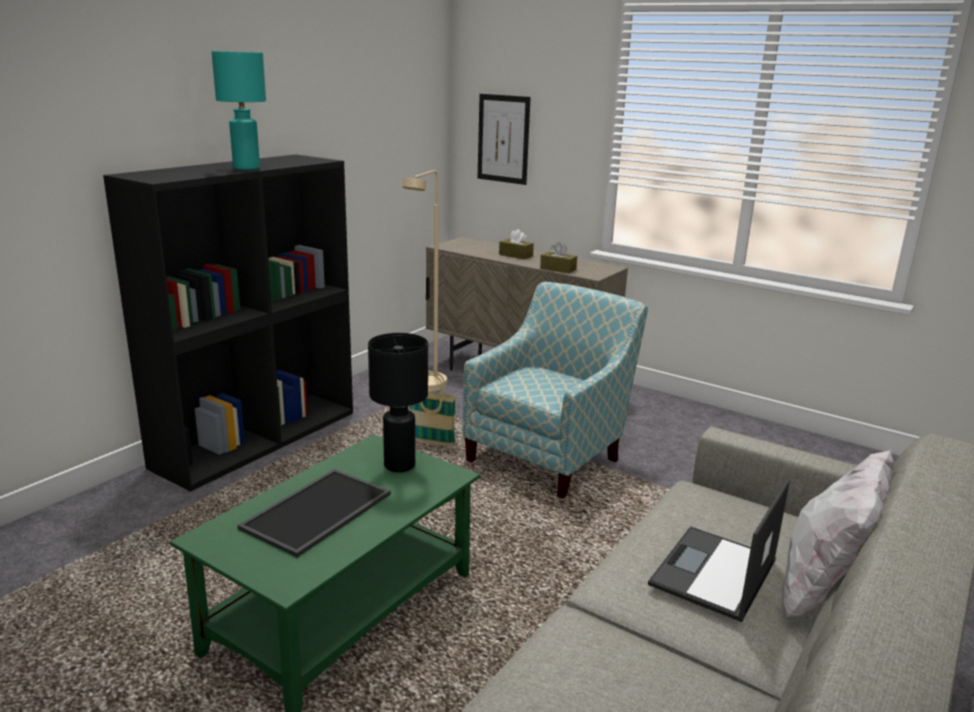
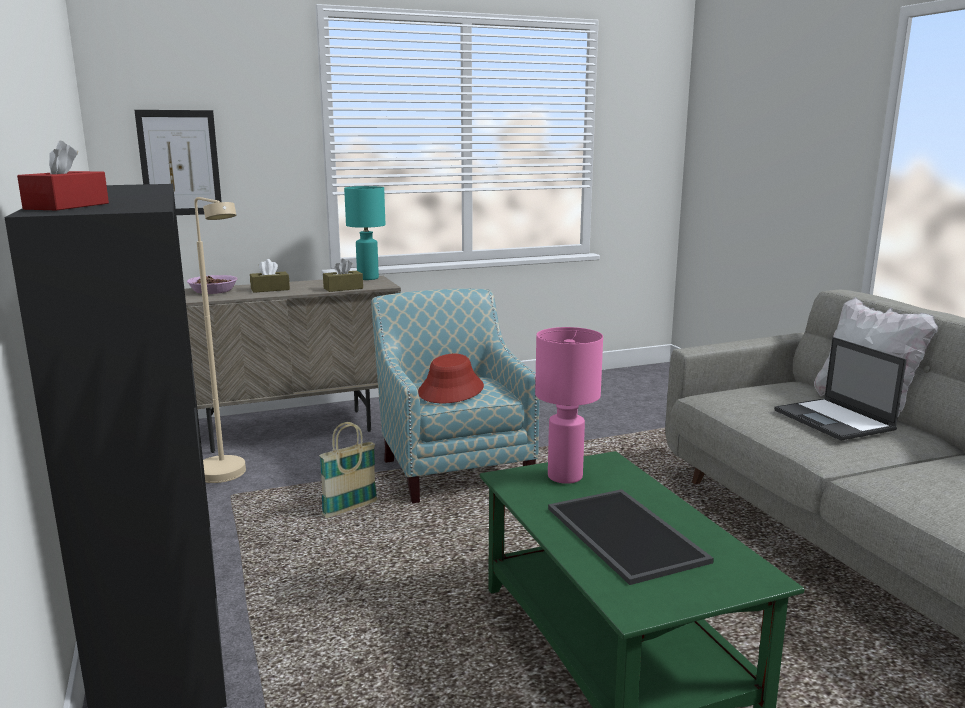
camera: 55 degrees left, 5 degrees down
(161, 172) = (67, 206): none -> red tissue box
(247, 168) = (140, 194): turquoise table lamp -> turquoise table lamp (368, 278)
(400, 465) = (564, 476): black table lamp -> pink table lamp
(483, 246) = (212, 291): none -> bowl
(530, 381) = (451, 390): none -> red hat

